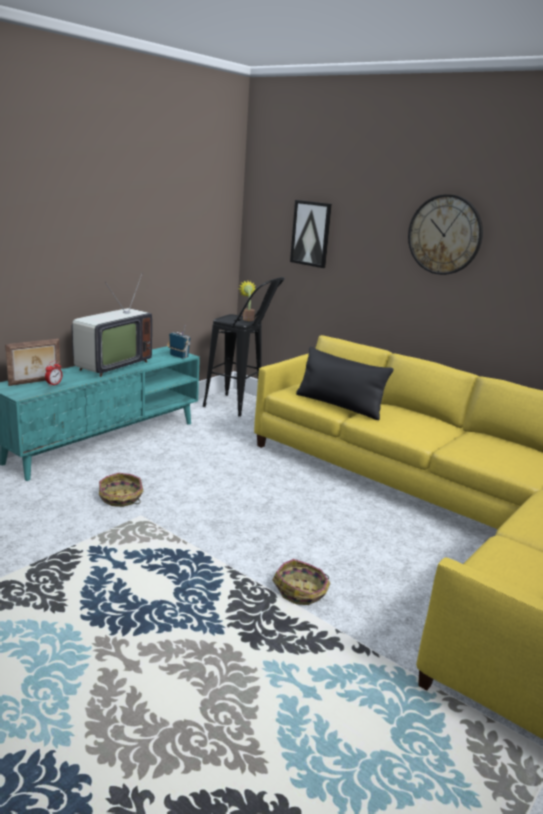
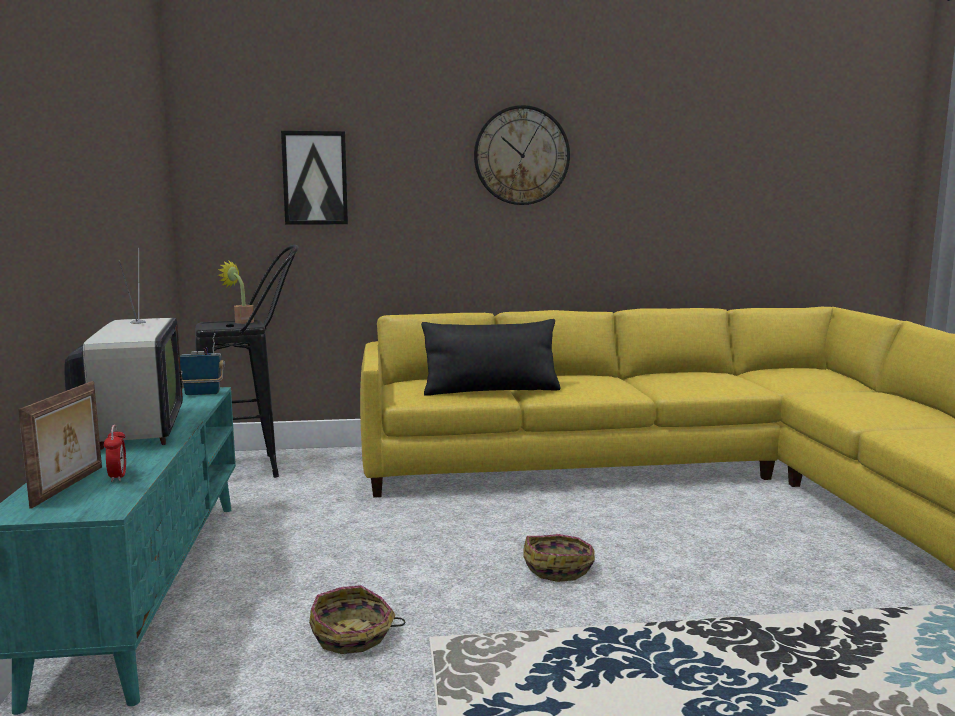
camera: 45 degrees left, 10 degrees down
(301, 591) = (746, 601): basket -> basket (559, 568)

